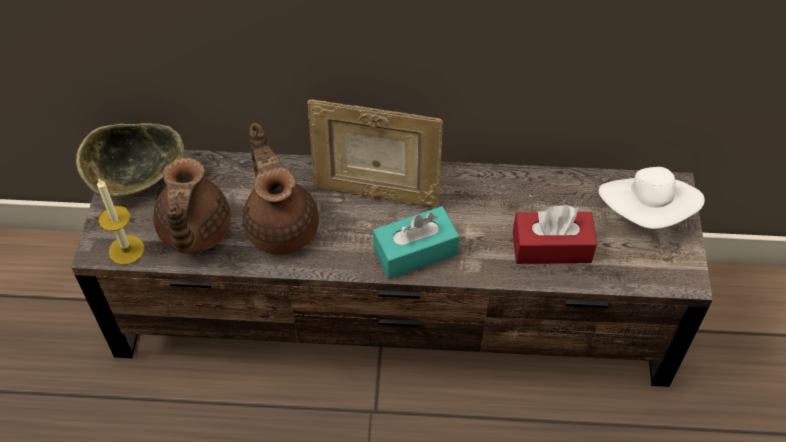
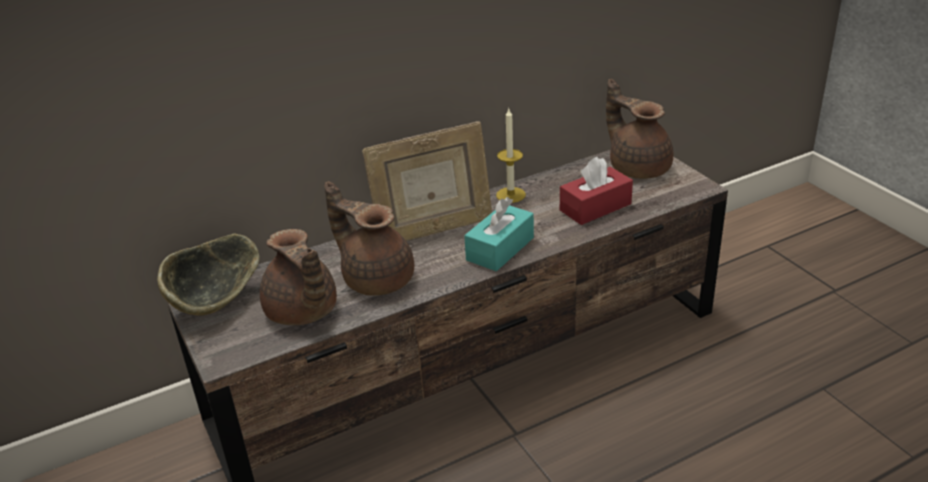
camera: 30 degrees left, 20 degrees down
(126, 250) = (249, 349): candle -> candle (510, 195)
(646, 213) = (638, 167): white hat -> brown teapot

